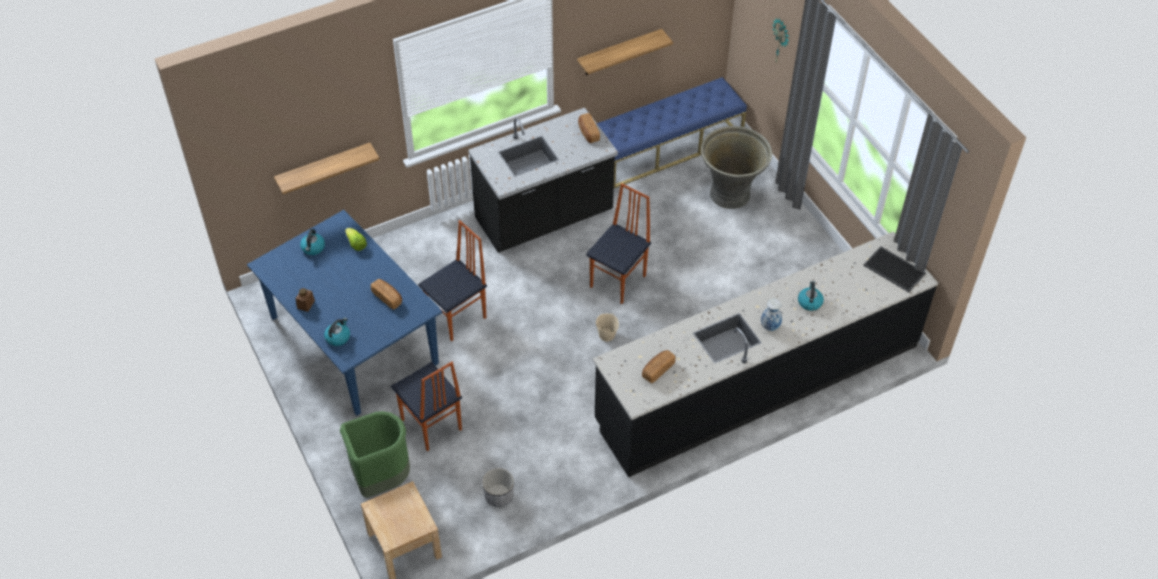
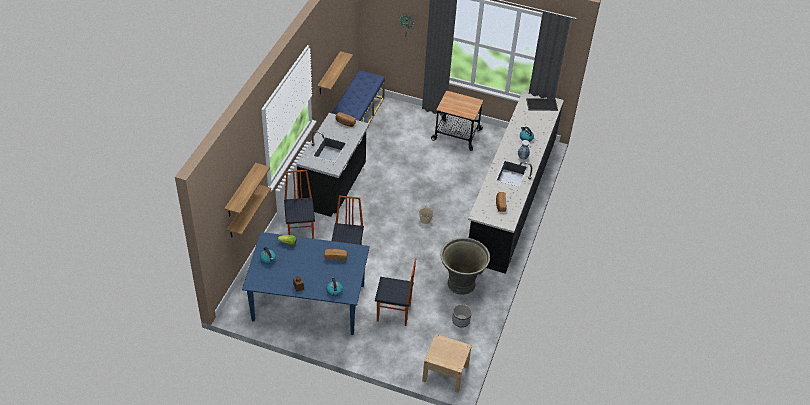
camera: 45 degrees left, 5 degrees down
(320, 137) = (240, 191): none -> shelf
(381, 480) = (400, 354): green trash can -> none
(619, 281) = (403, 194): chair -> chair (301, 232)
(731, 194) = (407, 125): grey planter -> grey planter (461, 283)
(785, 247) = (456, 134): none -> cart

